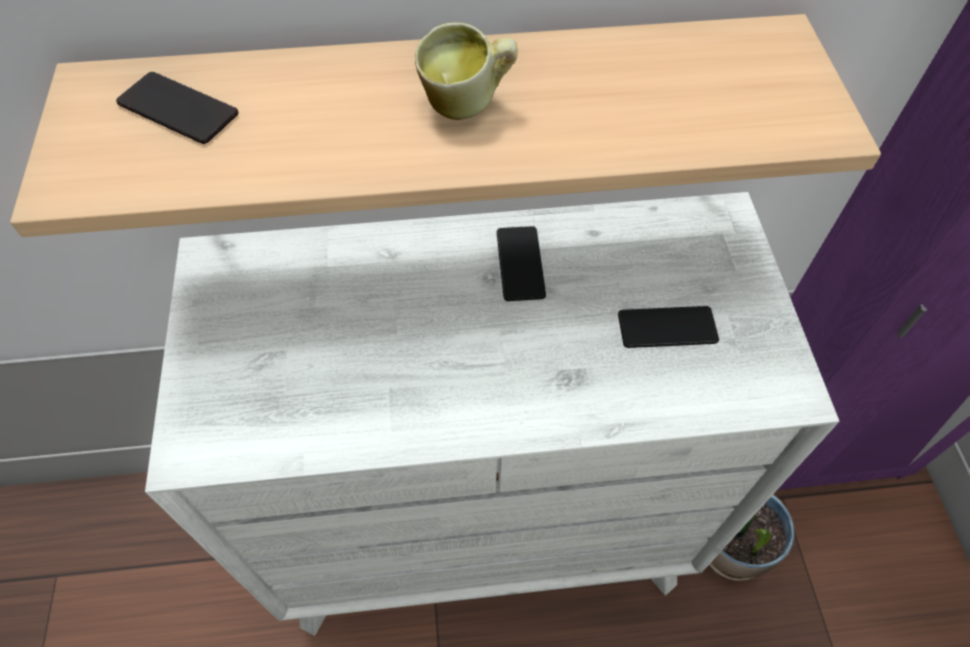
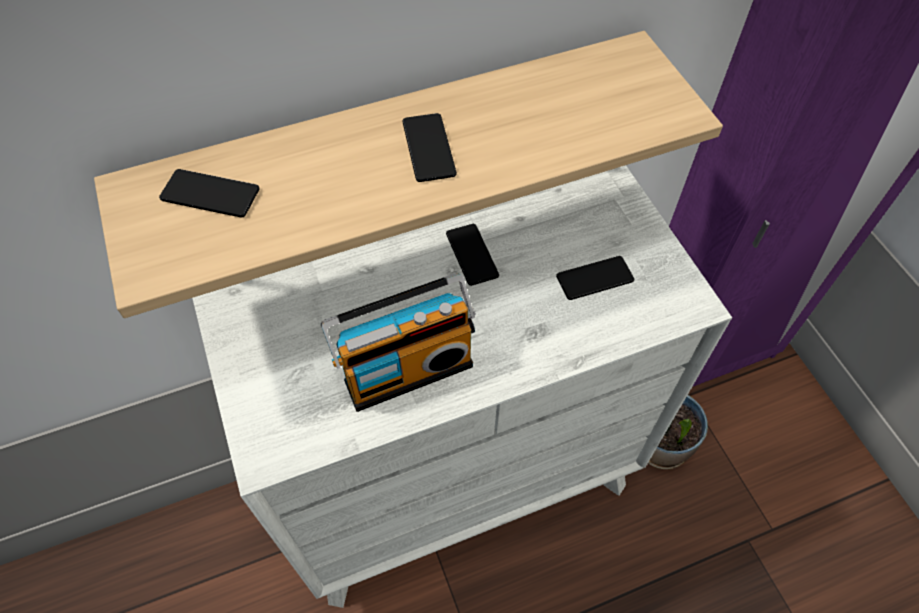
camera: 15 degrees left, 0 degrees up
(395, 385) = (407, 369): none -> radio
(467, 106) = (428, 148): mug -> phone

